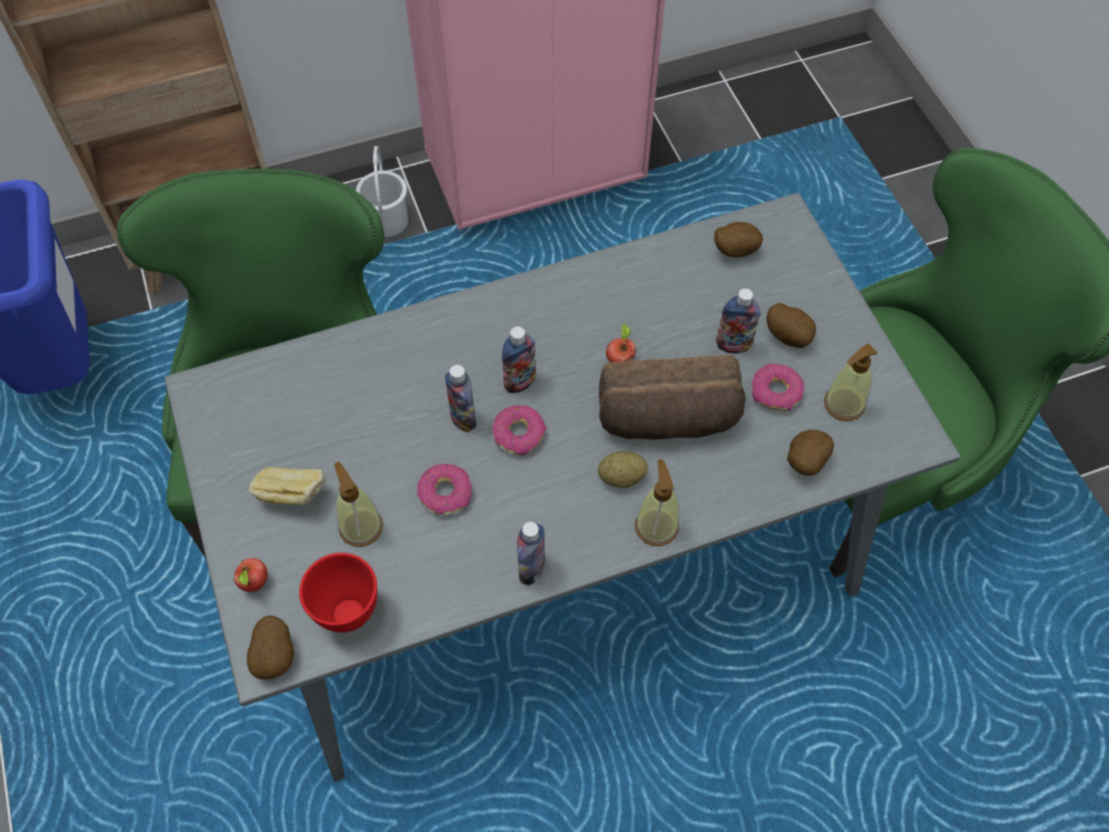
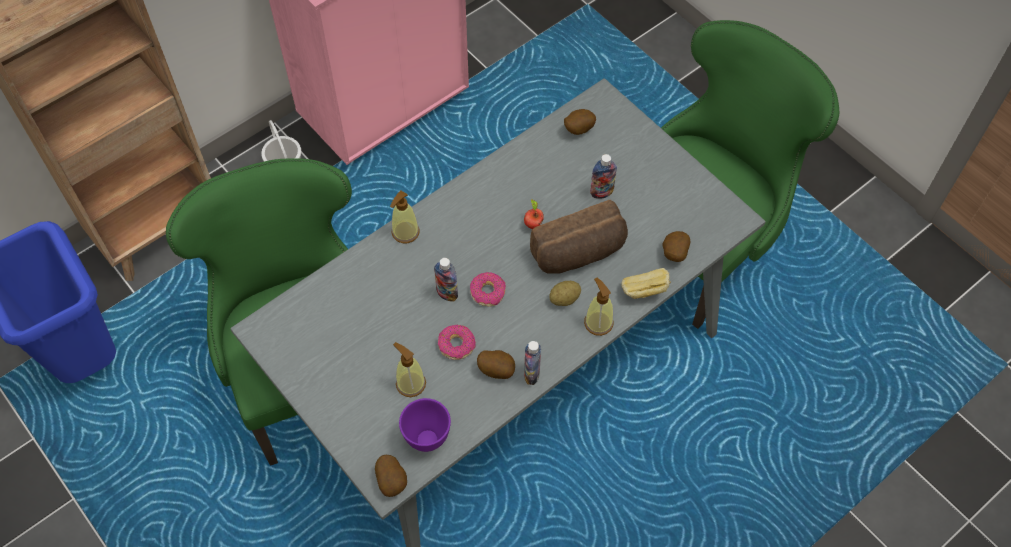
camera: 20 degrees left, 0 degrees up
(256, 584) = (358, 441): apple -> none
(293, 497) = (356, 379): bread -> bread (644, 292)
(347, 613) = (426, 440): red bowl -> purple bowl
(520, 382) = (474, 258): bottle -> none
(776, 393) = (639, 215): donut -> none
(788, 336) = (634, 176): potato -> potato (497, 370)
(843, 404) = (684, 210): soap dispenser -> soap dispenser (405, 232)

